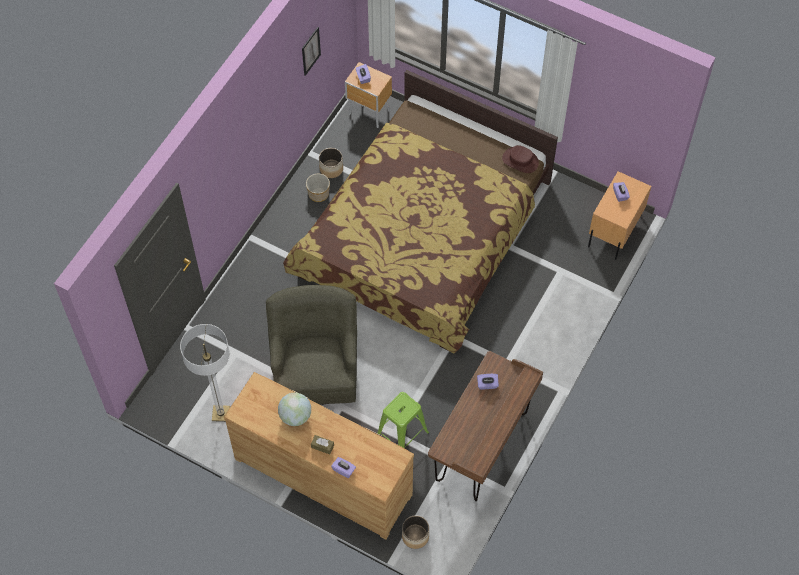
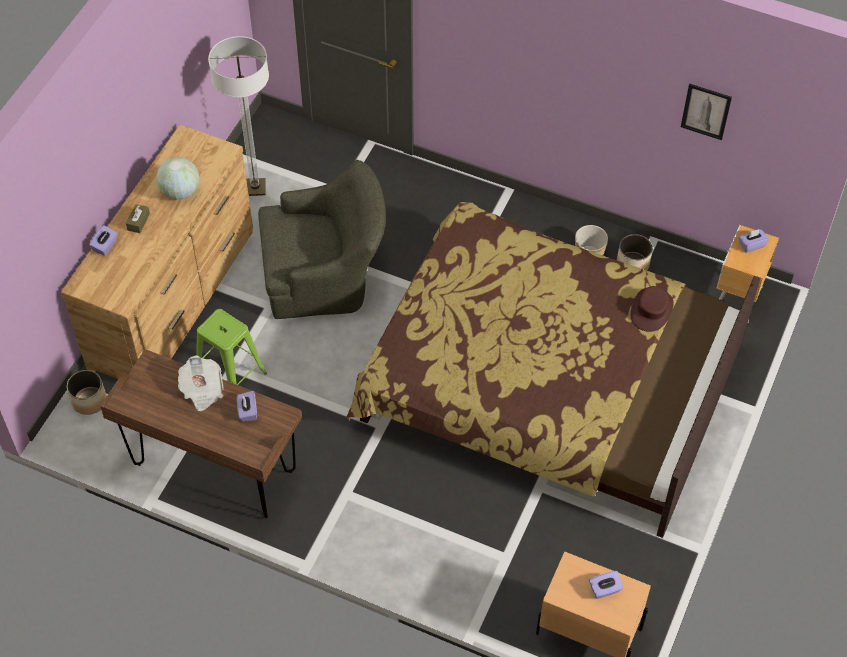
camera: 85 degrees right, 5 degrees down
(467, 414) = (202, 390): none -> newspaper
(520, 160) = (647, 451): brown hat -> brown hat (651, 310)

